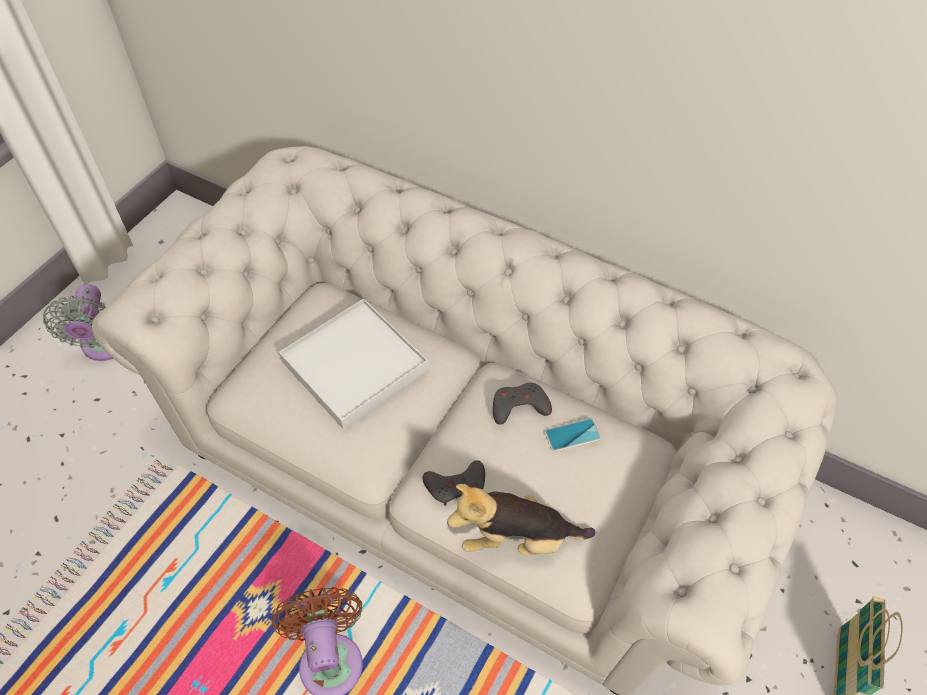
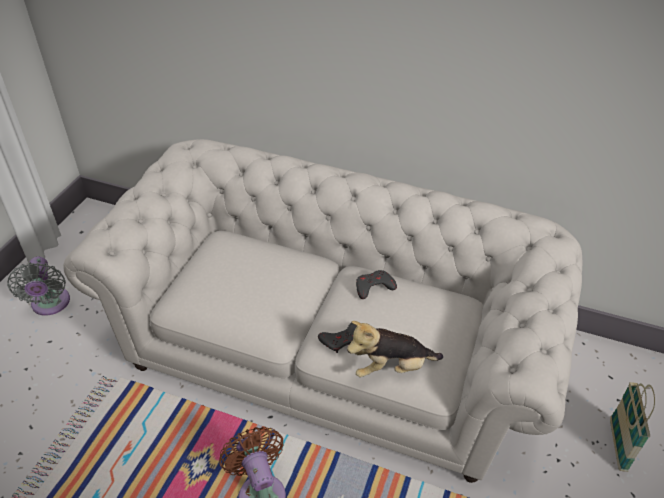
camera: 10 degrees left, 10 degrees down
(355, 365) = (254, 275): white tray -> none
(572, 435) = (414, 300): phone -> none

